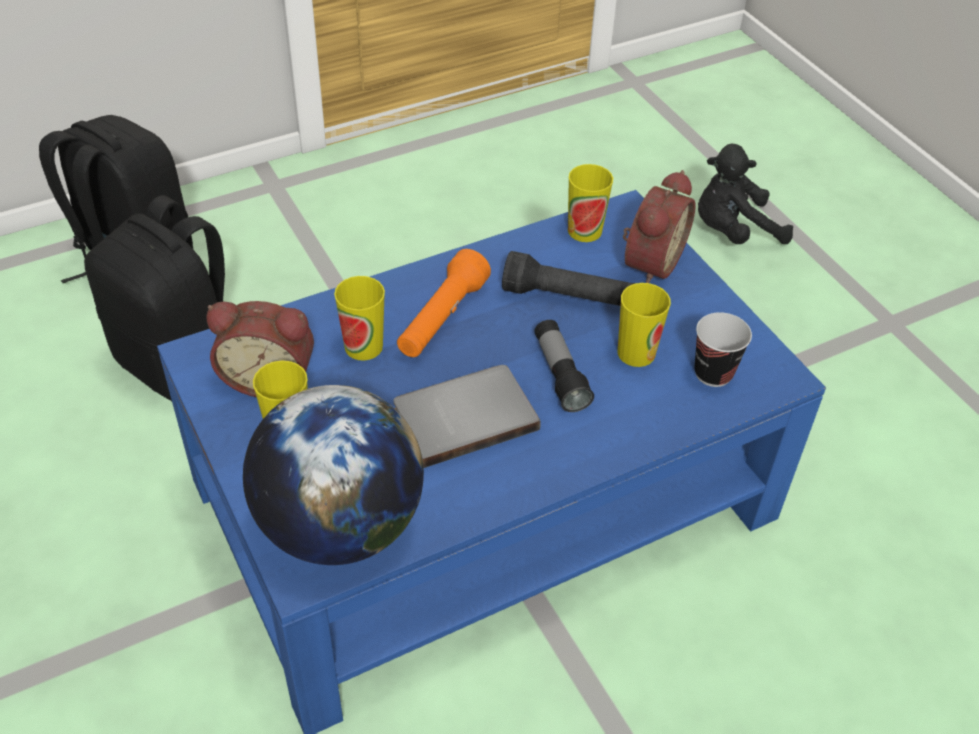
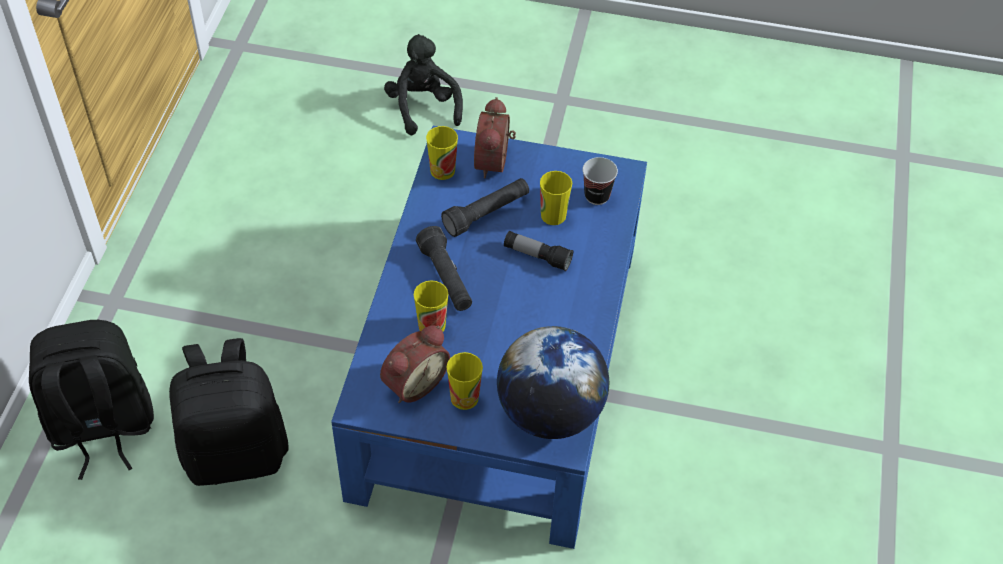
camera: 50 degrees left, 5 degrees up
(441, 319) = (446, 278): orange flashlight -> black flashlight
(463, 416) = (525, 315): grey book -> none
(649, 262) = (495, 162): alarm clock -> alarm clock turned 150 degrees counterclockwise
(733, 231) = (423, 107): black plush toy -> black plush toy turned 135 degrees clockwise

